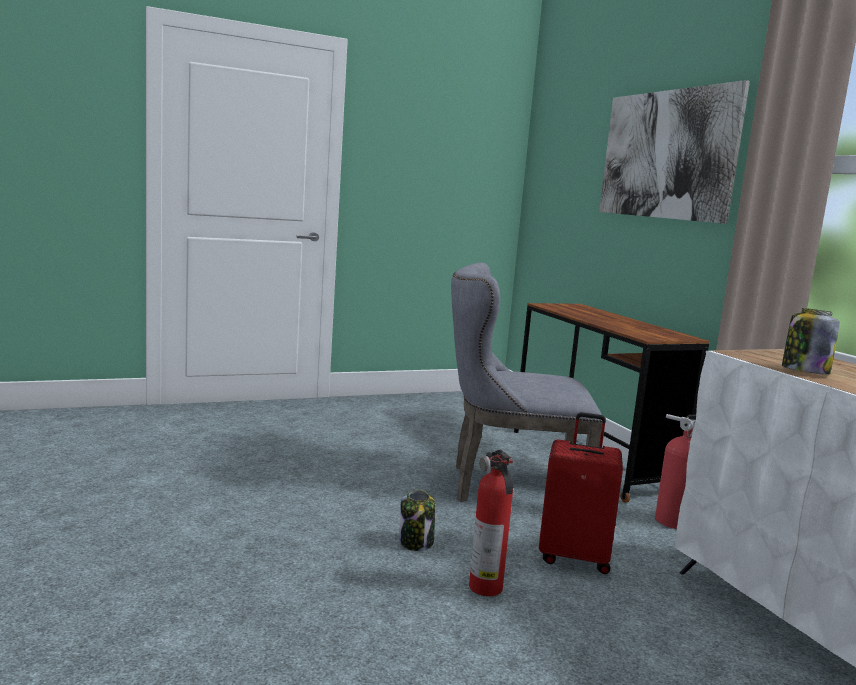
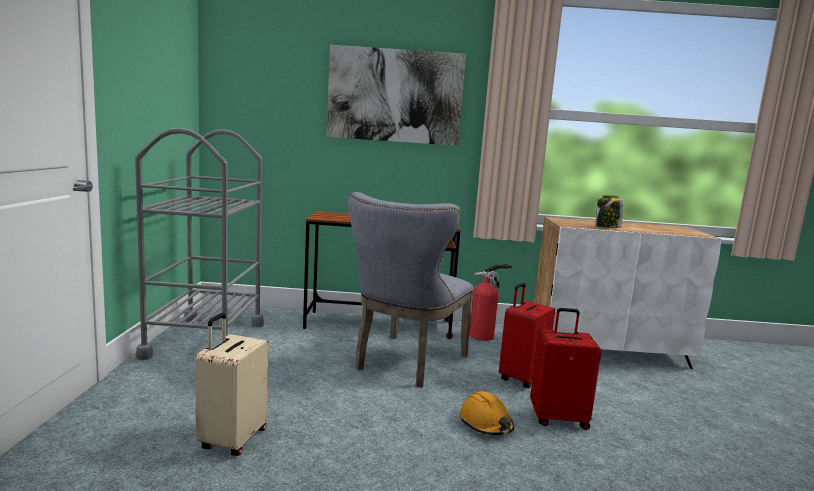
camera: 65 degrees left, 0 degrees up
(278, 447) = (232, 439): none -> beige suitcase
(416, 542) = (486, 424): jar -> orange hard hat
(427, 407) = (205, 340): none -> grey cart
(486, 588) = (558, 418): fire extinguisher -> red suitcase

